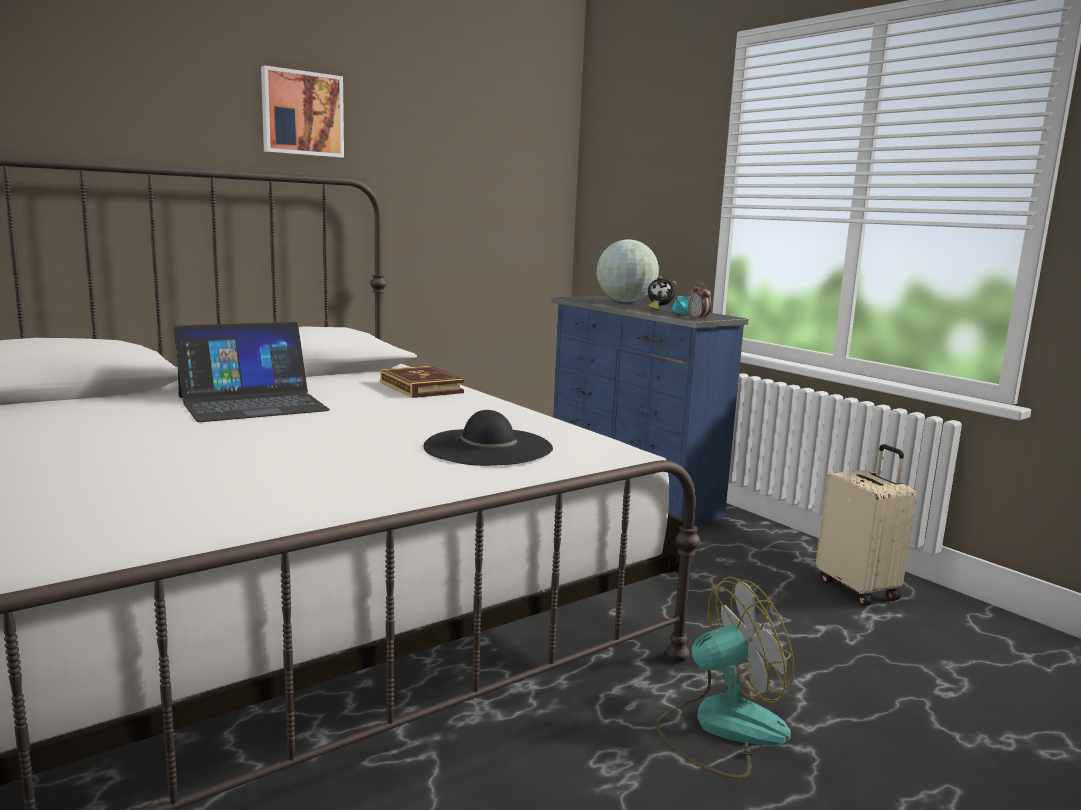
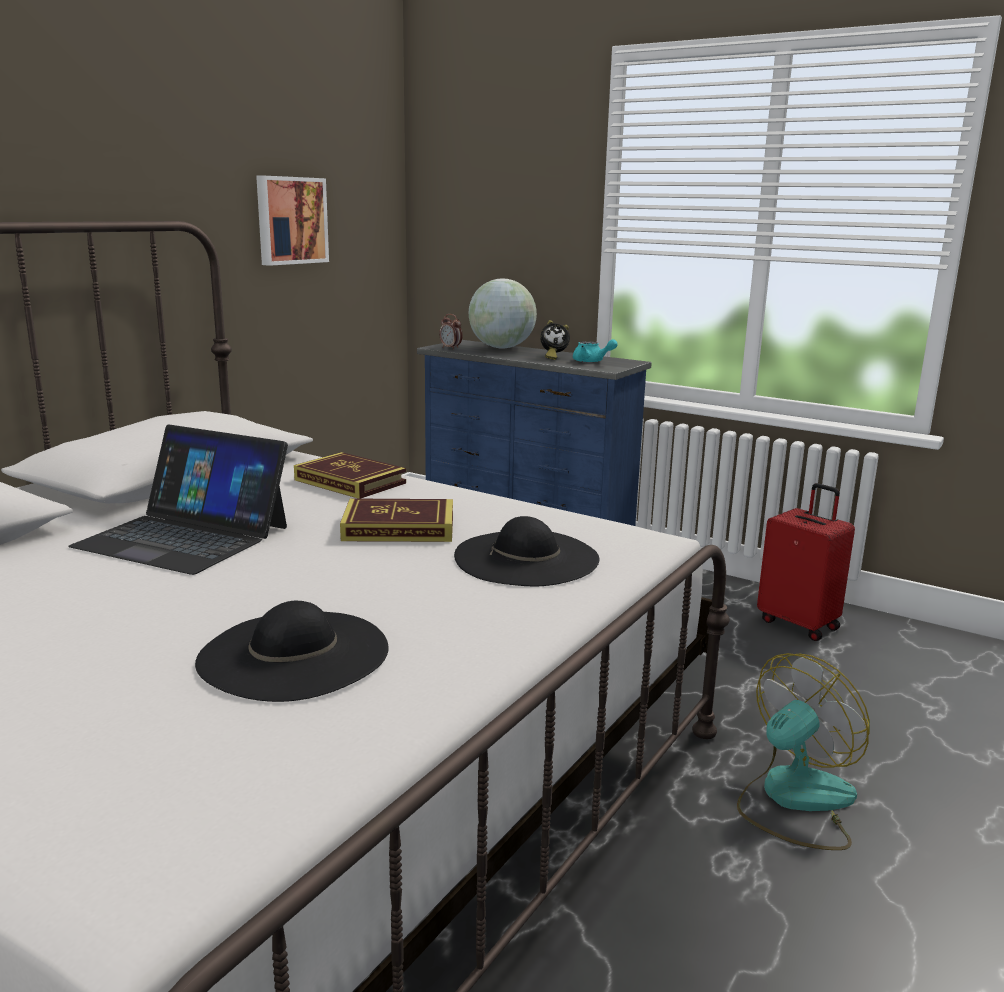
camera: 20 degrees left, 5 degrees up
(225, 475) = (294, 654): none -> black hat
(252, 403) = (184, 536): laptop -> laptop turned 75 degrees clockwise
(302, 113) = (112, 139): picture -> picture (290, 220)
(415, 417) = (399, 528): none -> book
(698, 319) = (612, 368): alarm clock -> alarm clock (451, 348)
(858, 589) = (799, 624): beige suitcase -> red suitcase

